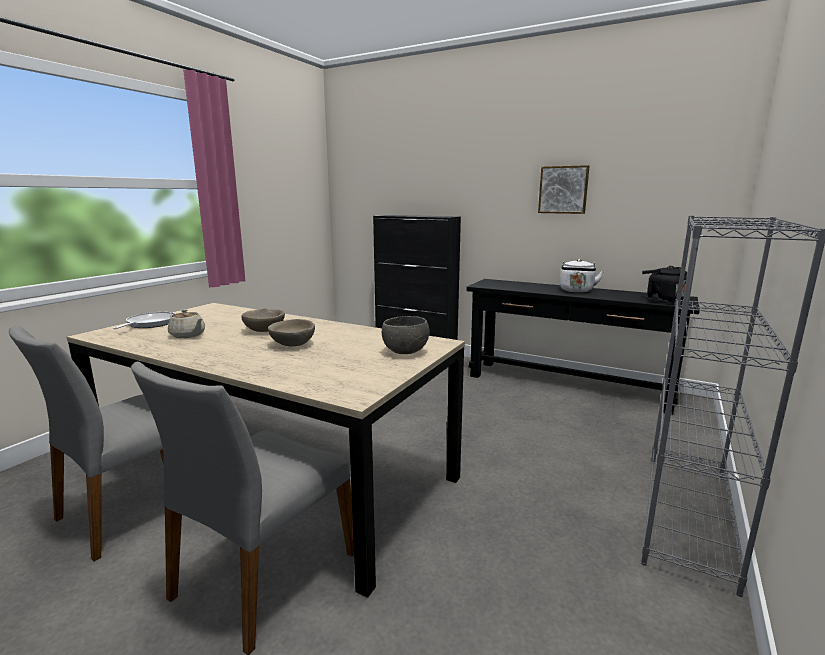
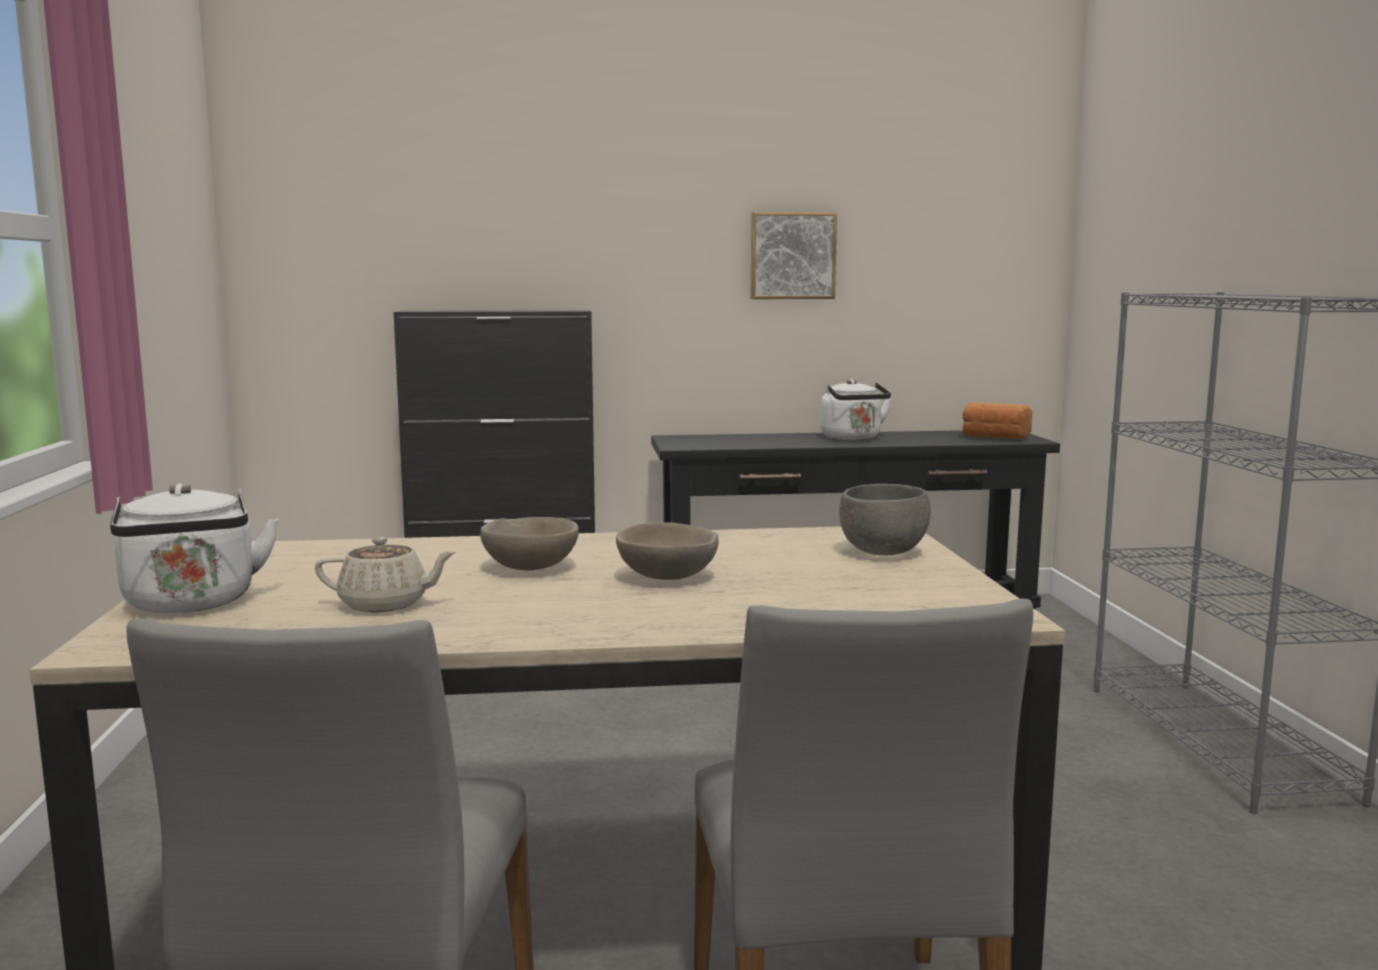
camera: 35 degrees left, 5 degrees down
(149, 324) = (192, 604): frying pan -> white kettle
(662, 300) = (994, 438): black kettle -> bread

